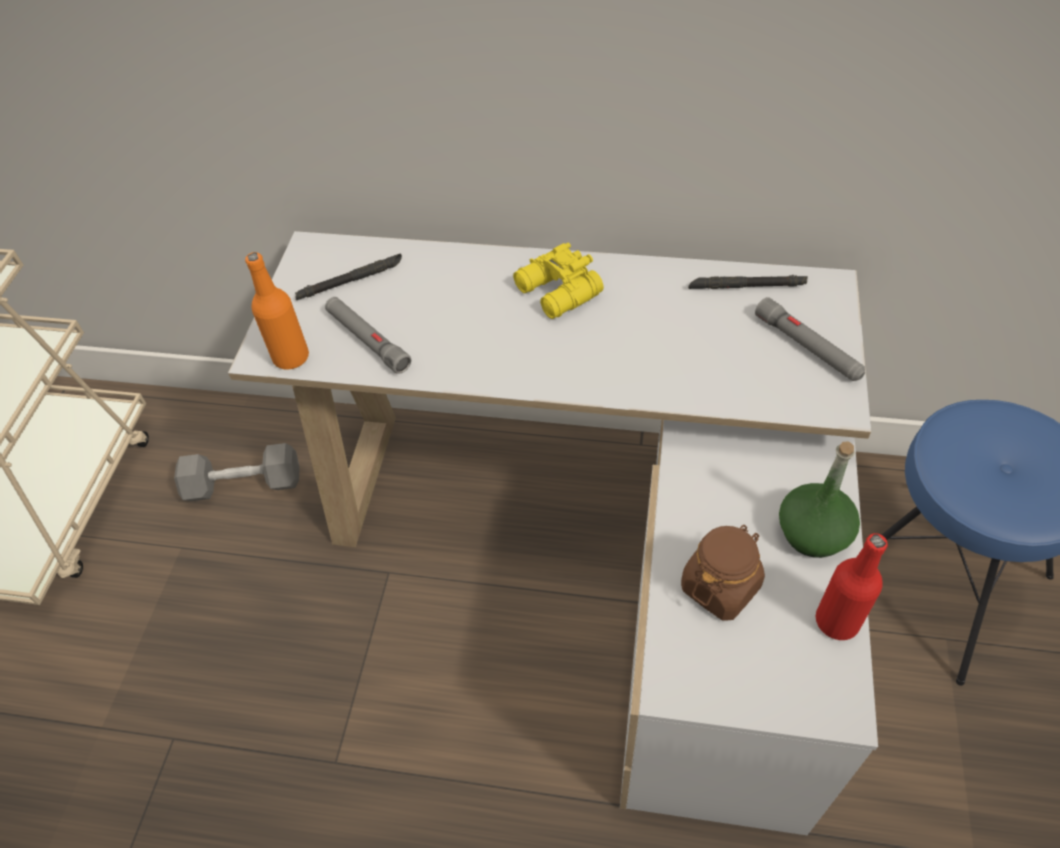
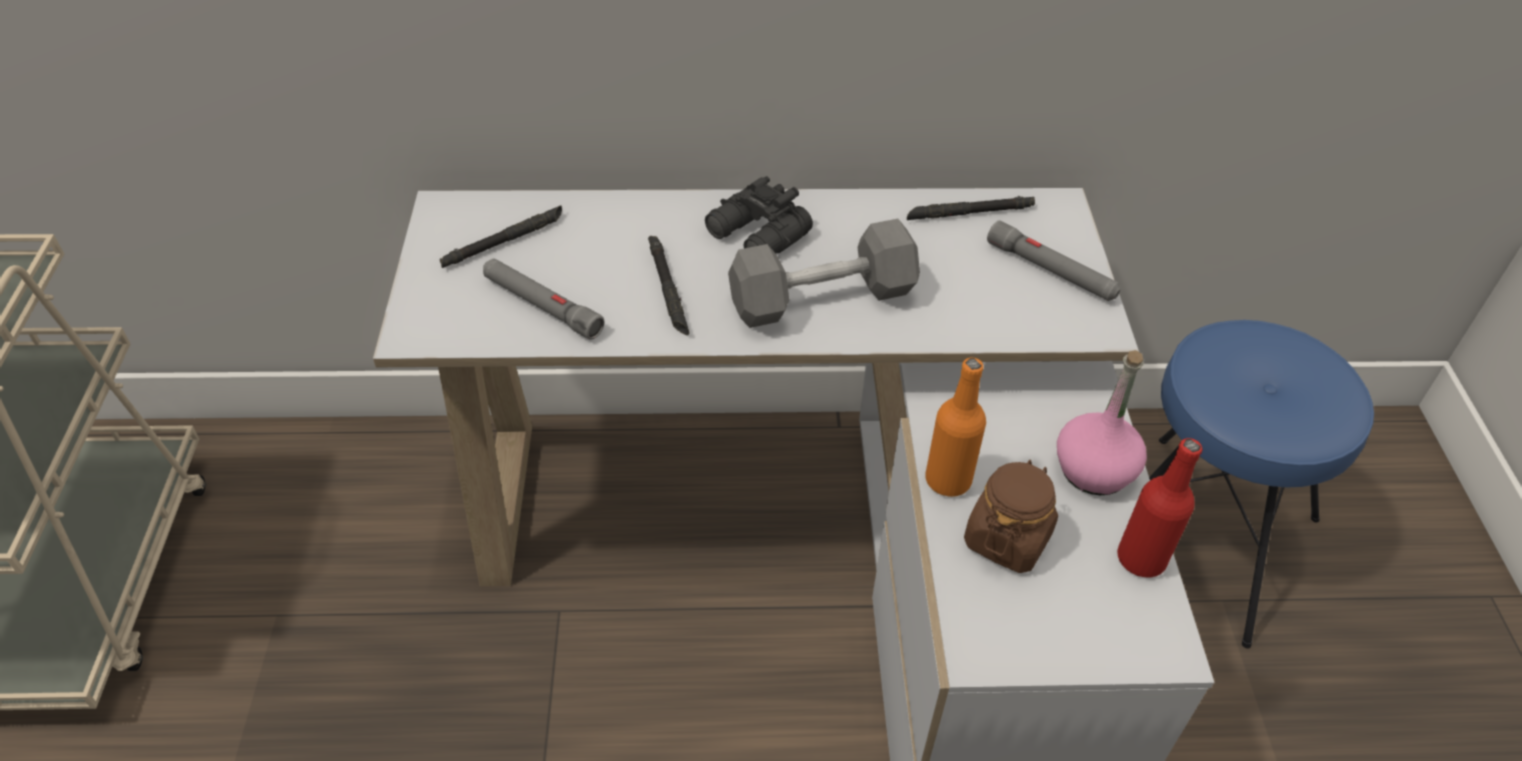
camera: 15 degrees left, 5 degrees down
(244, 484) = (348, 527): grey dumbbell -> grey dumbbell (822, 298)
(291, 357) = (450, 333): orange bottle -> orange bottle (948, 480)
(472, 334) = (668, 289): none -> black flashlight
(557, 293) = (758, 236): yellow binoculars -> black binoculars
(813, 533) = (1094, 470): green bottle -> pink bottle

